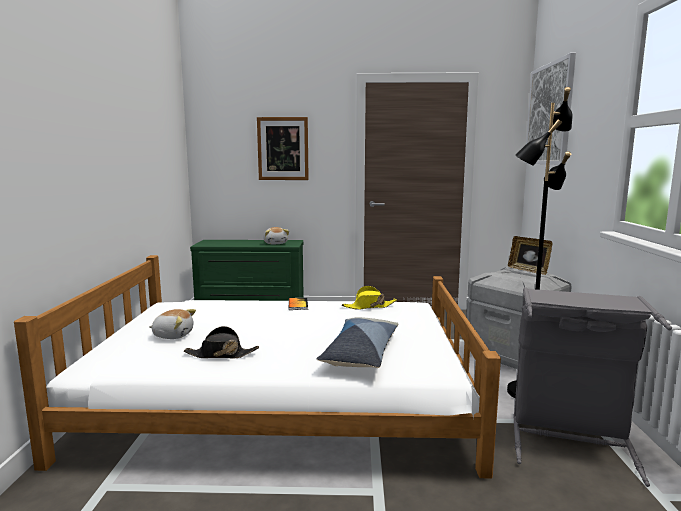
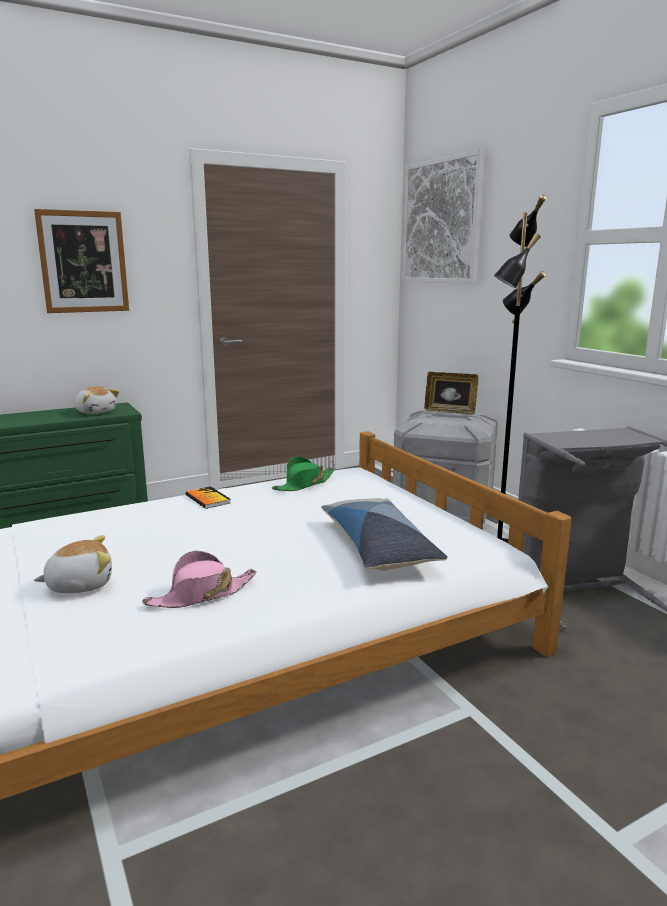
camera: 30 degrees left, 5 degrees up
(221, 354) = (201, 595): black hat -> pink hat
(369, 306) = (304, 484): yellow hat -> green hat

